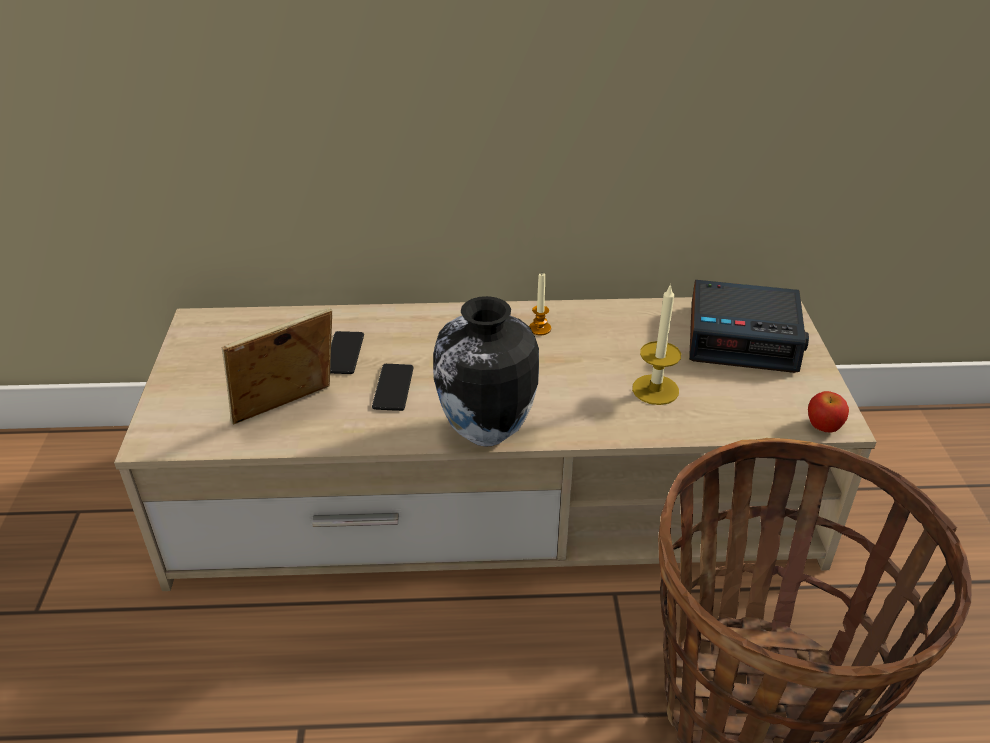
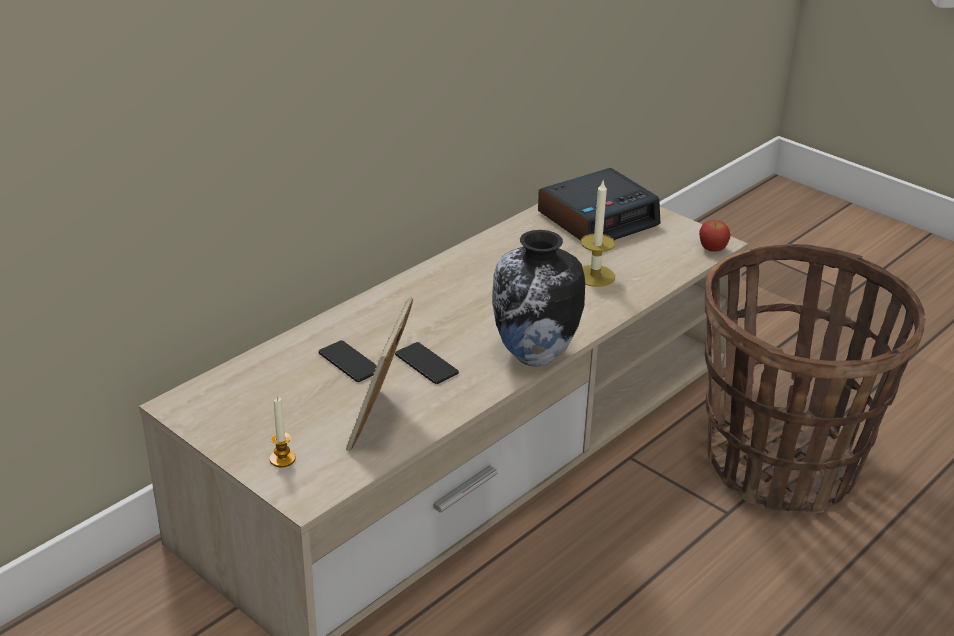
camera: 45 degrees left, 5 degrees down
(540, 329) = (463, 275): candle -> candle (282, 459)

